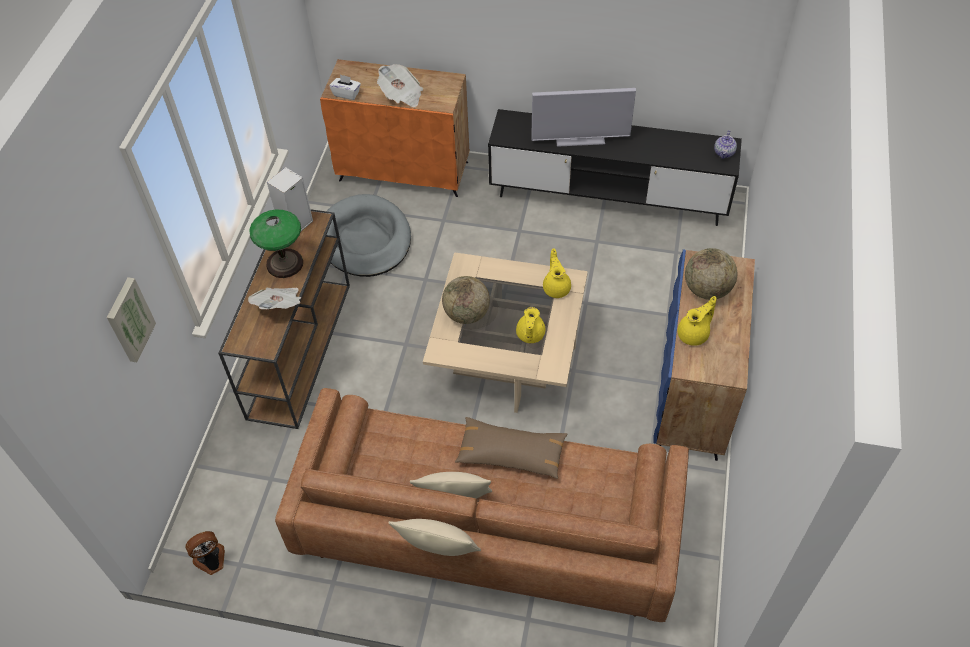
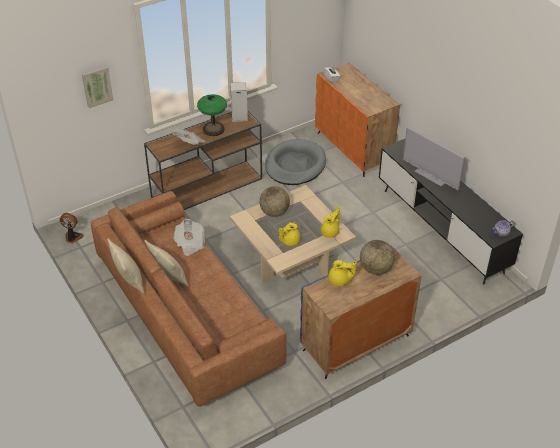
camera: 45 degrees right, 10 degrees down
(401, 95) = (355, 94): newspaper -> newspaper (190, 244)
(511, 453) = (217, 280): brown pillow -> none

